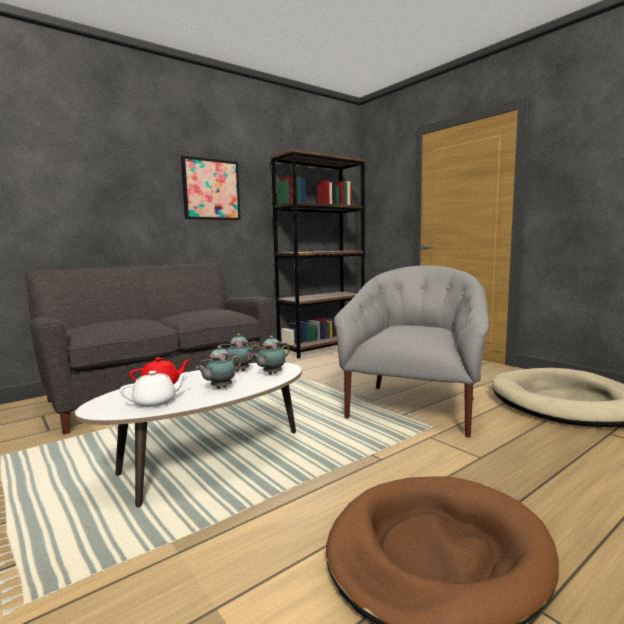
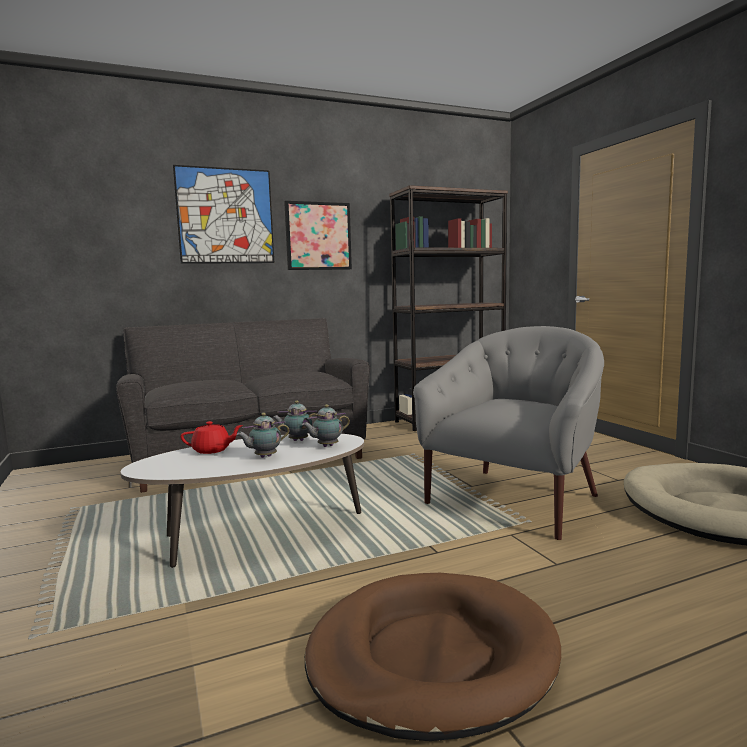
camera: 15 degrees right, 0 degrees up
(126, 166) = (225, 216): none -> picture
(156, 402) = (195, 466): white teapot -> none

